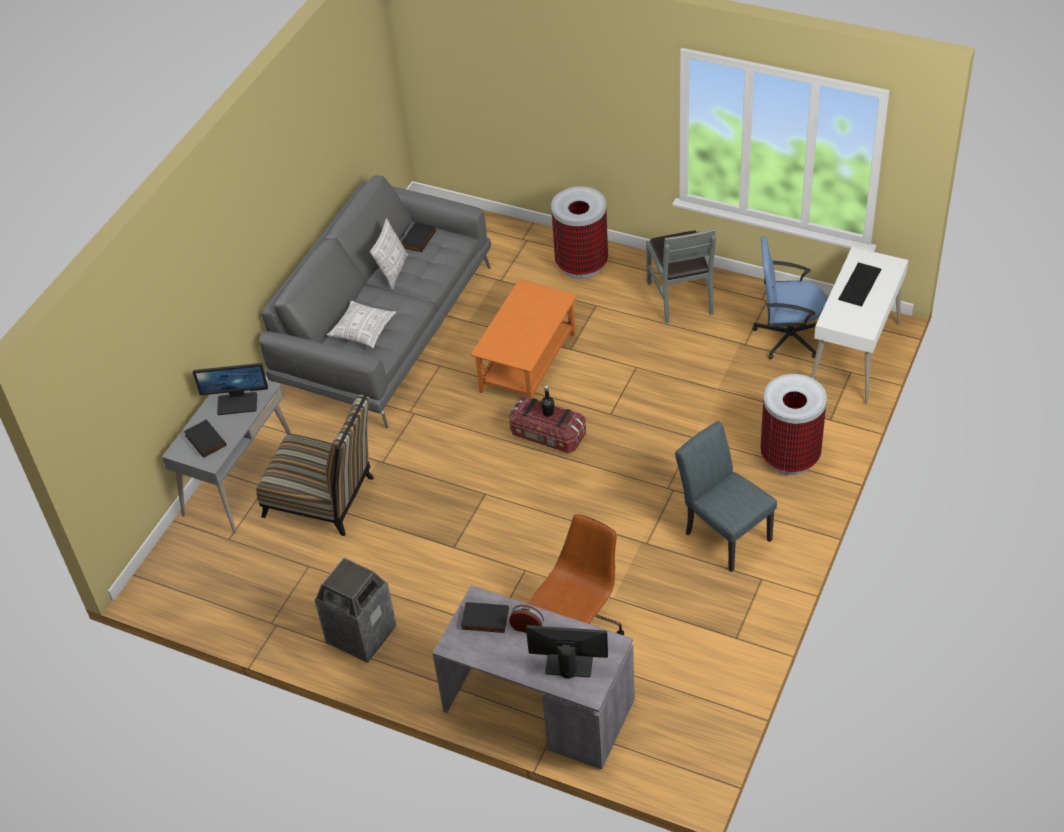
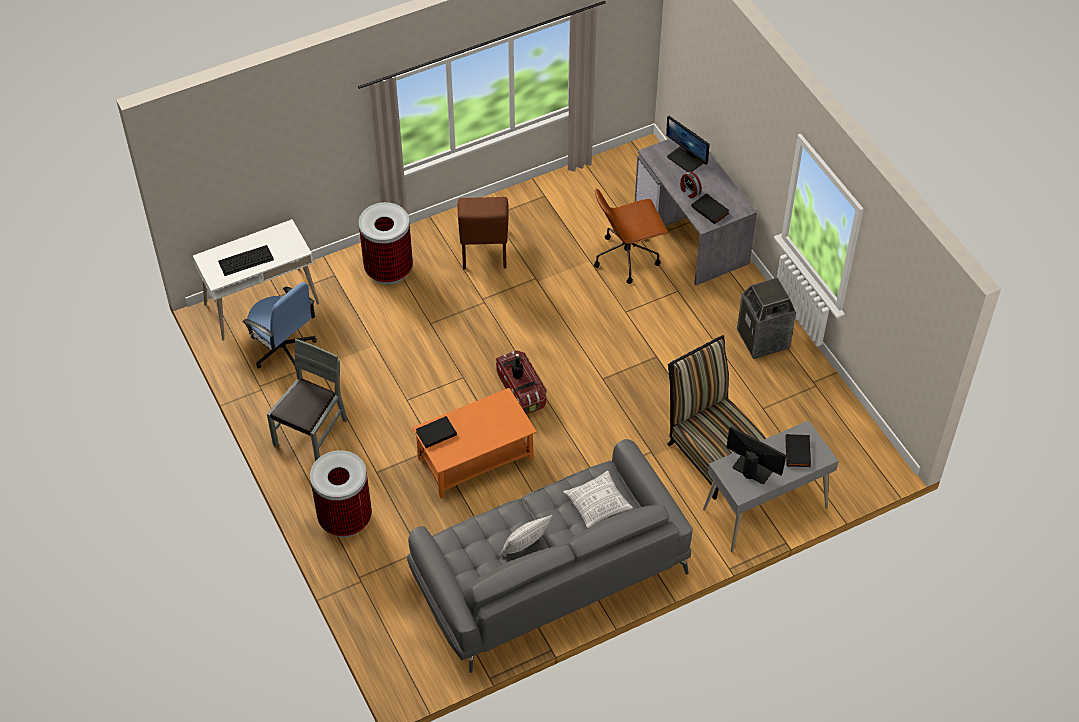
camera: 145 degrees left, 5 degrees up
(419, 239) = (476, 563): black book -> black book (436, 433)
(723, 533) = (484, 253): grey chair -> brown chair

